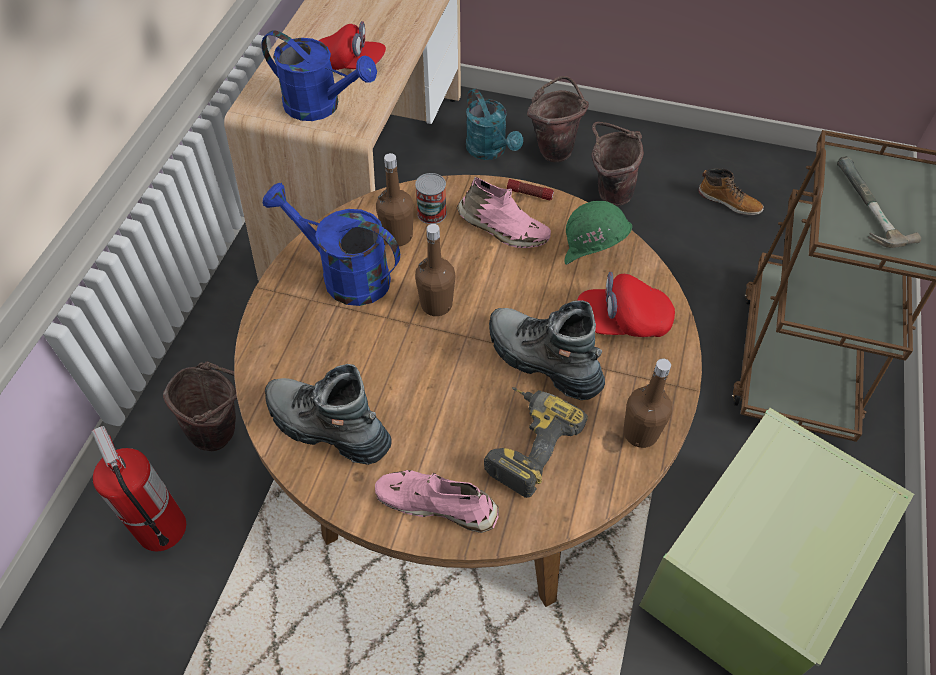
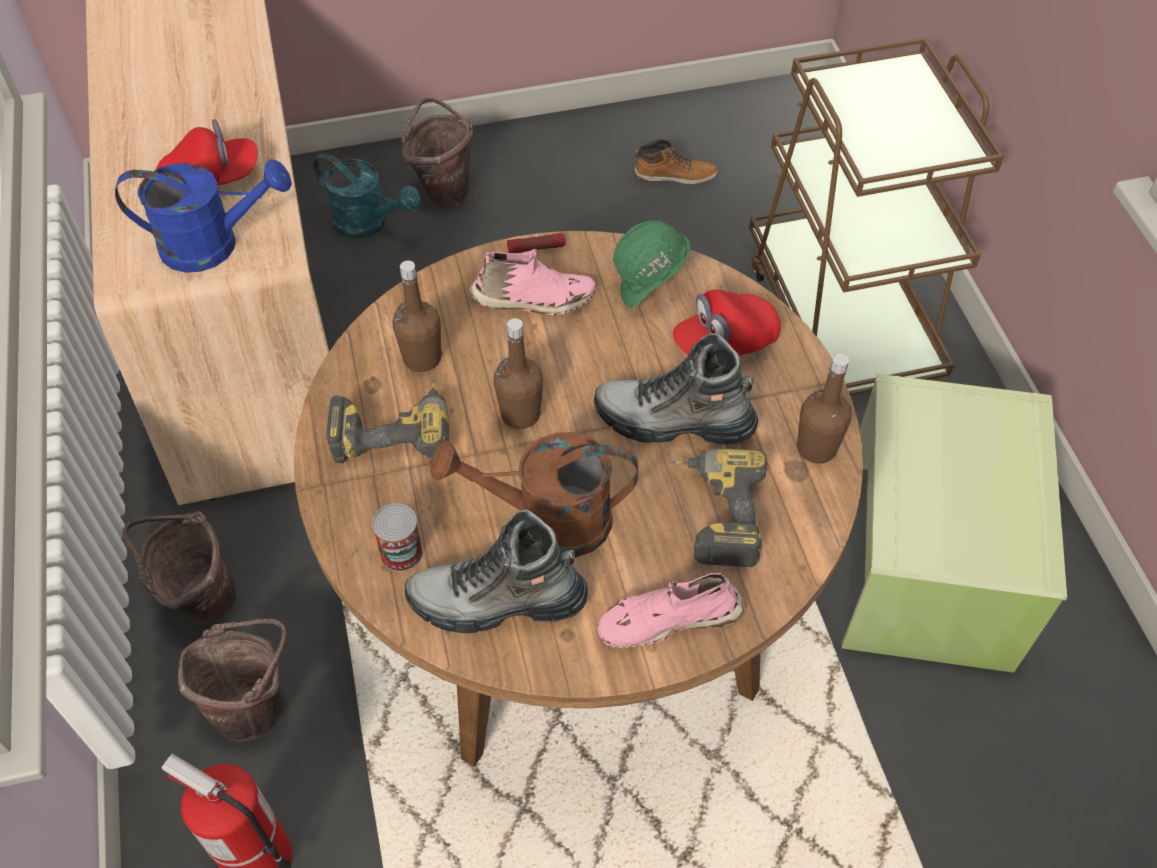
camera: 30 degrees left, 0 degrees up
(345, 275) = (393, 429): blue watering can -> power drill
(401, 388) = (547, 521): none -> brown watering can
(432, 213) = (442, 316): can -> can (401, 553)
(608, 193) = (538, 218): brown bucket -> brown bucket (200, 600)
(863, 206) = (875, 124): hammer -> none

